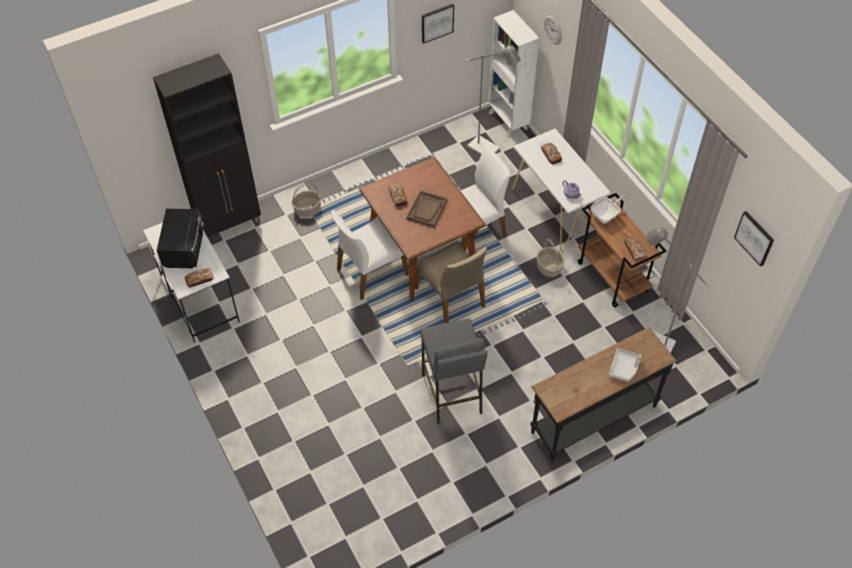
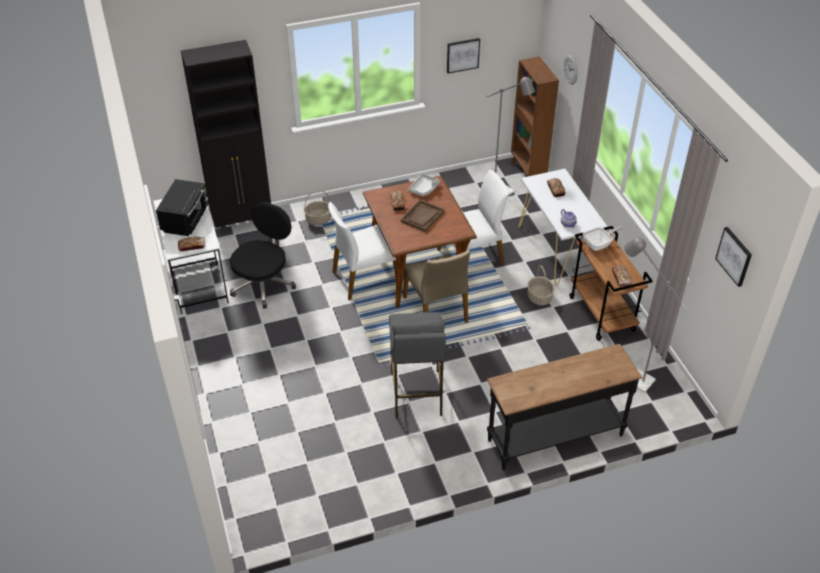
camera: 10 degrees right, 10 degrees down
(270, 294) = (264, 284): none -> black office chair
(508, 122) = (527, 171): white bookcase -> brown bookcase
(624, 367) = (586, 375): grey tray -> grey tray (424, 189)

